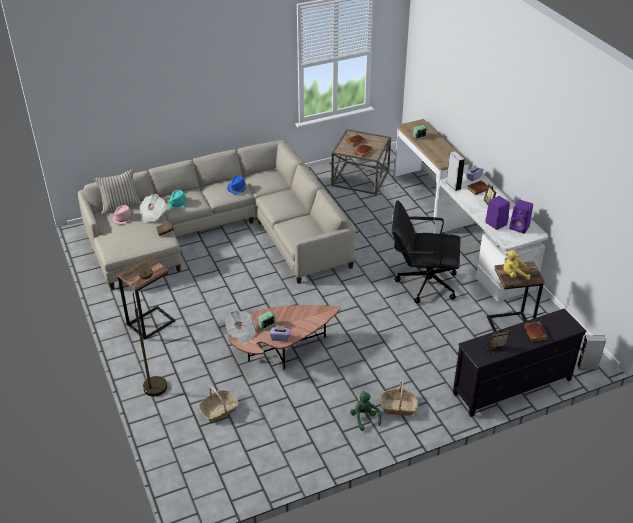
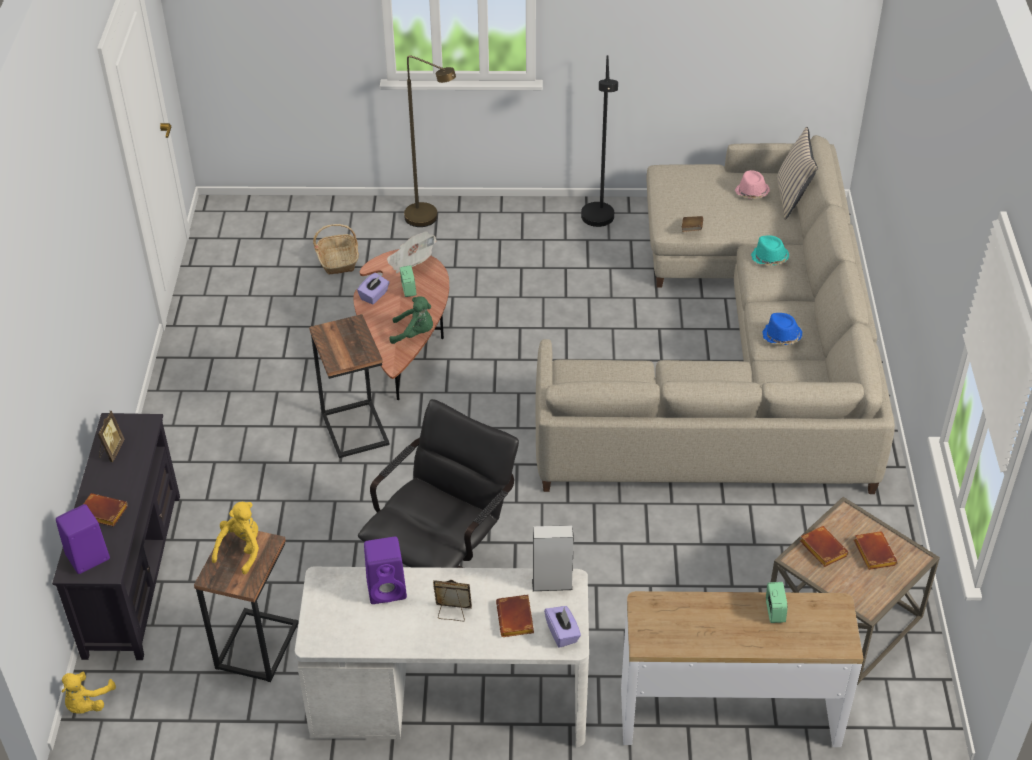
camera: 115 degrees right, 5 degrees up
(129, 307) = (599, 222): none -> black floor lamp
(150, 322) = (552, 235): side table -> side table (356, 428)
(152, 215) = (746, 223): newspaper -> none
(364, 418) = (215, 386): green plush toy -> green plush toy (414, 333)
(398, 407) = (205, 427): basket -> none
(520, 227) = (349, 621): purple speaker -> purple speaker (86, 558)
(587, 366) = (87, 703): grey speaker -> yellow plush toy

